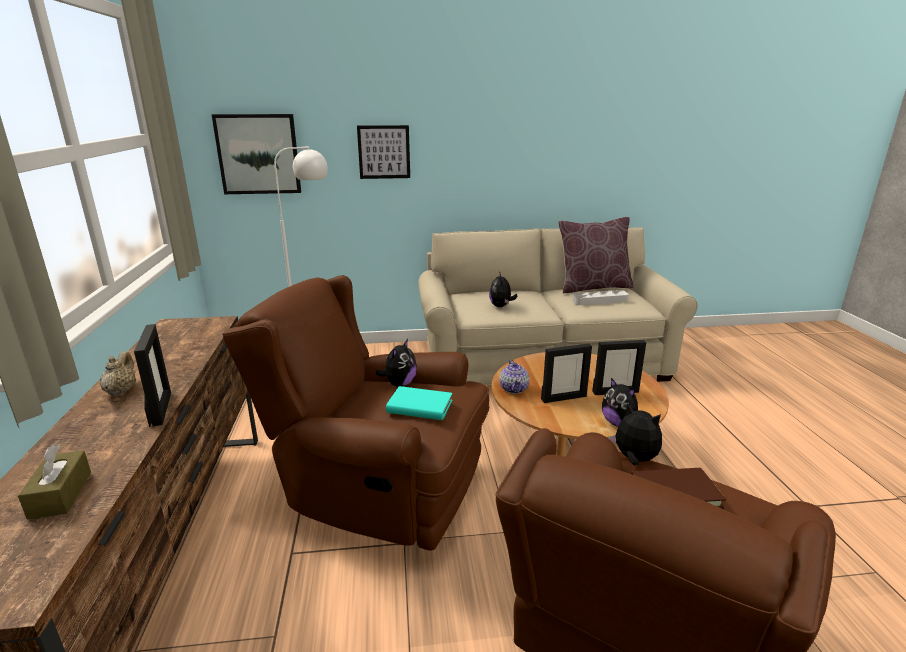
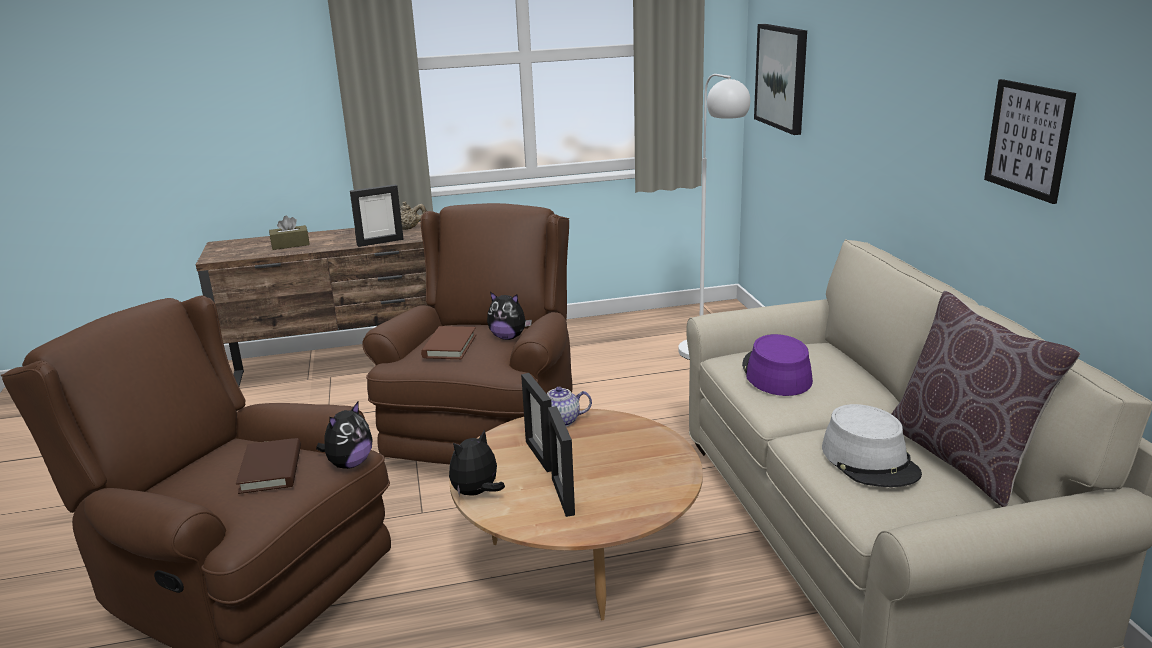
camera: 85 degrees right, 0 degrees up
(384, 152) = (864, 99): picture -> picture (1028, 139)
(419, 407) = (449, 346): turquoise book -> brown book
(501, 306) = (775, 373): plush toy -> purple hat
(599, 301) = (870, 460): grey tray -> grey hat

